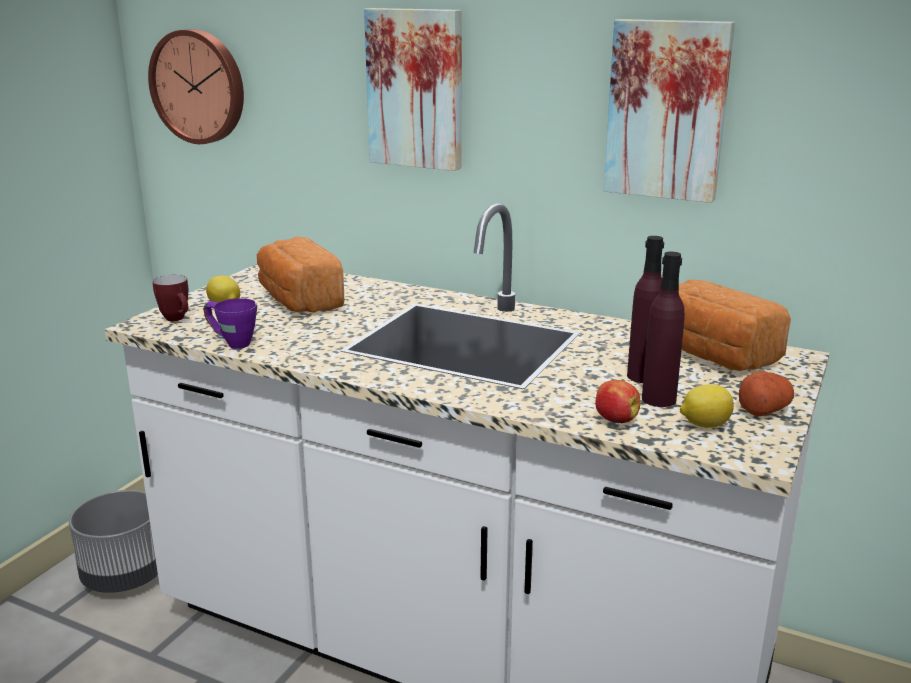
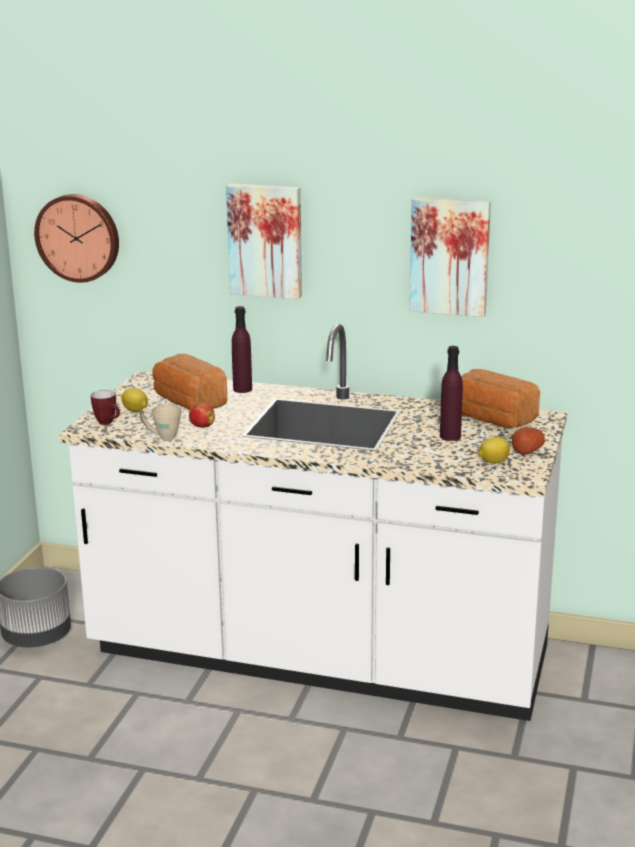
camera: 10 degrees left, 0 degrees up
(231, 342) = (161, 436): purple mug -> beige mug
(615, 420) = (439, 464): apple -> apple (201, 426)
(658, 399) = (463, 450): purple bottle -> purple bottle (242, 389)

